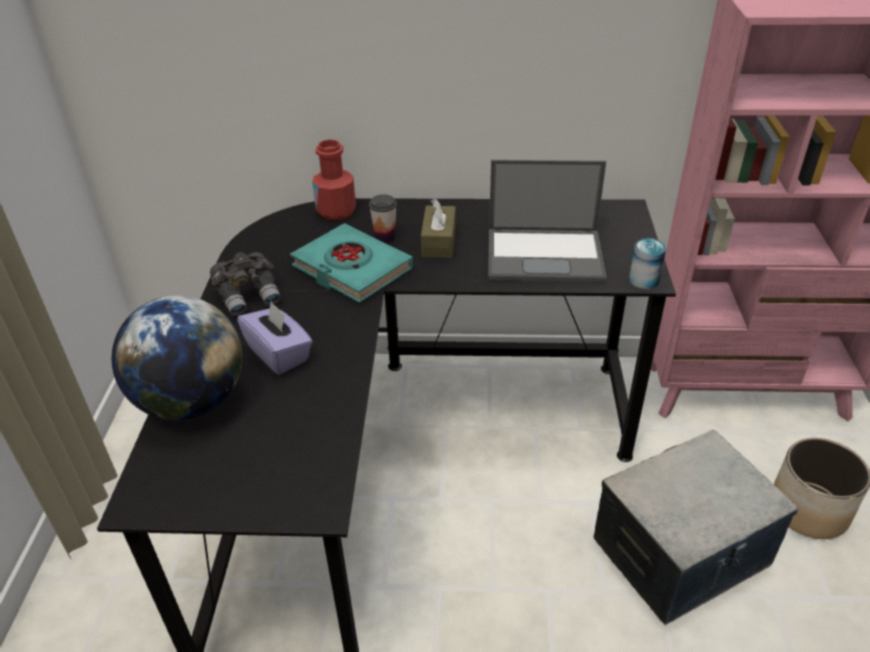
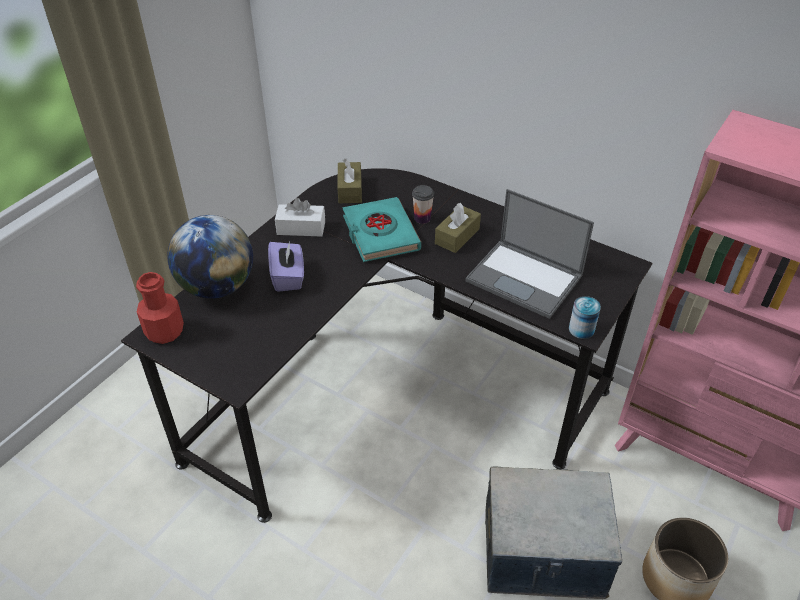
camera: 30 degrees right, 5 degrees up
(249, 296) = (301, 228): grey binoculars -> white tissue box
(275, 238) = (350, 190): none -> brown tissue box
(336, 211) = (406, 183): red bottle -> red bottle (164, 331)

